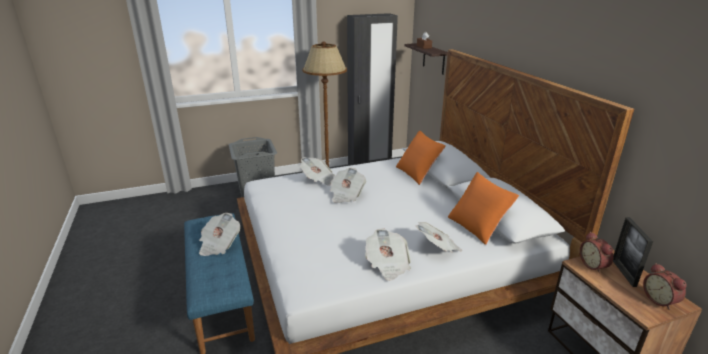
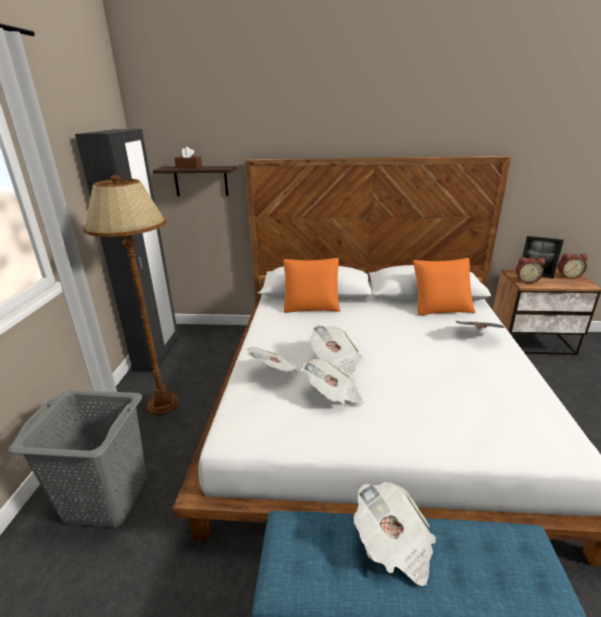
camera: 65 degrees left, 0 degrees up
(387, 265) = (507, 372): newspaper -> newspaper (334, 395)

